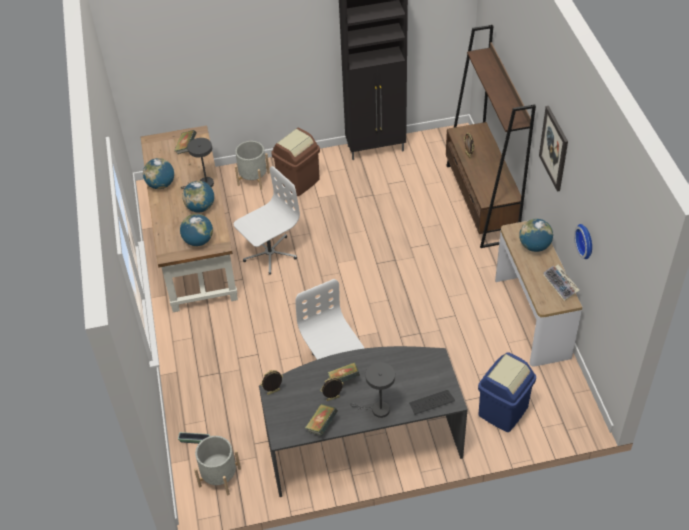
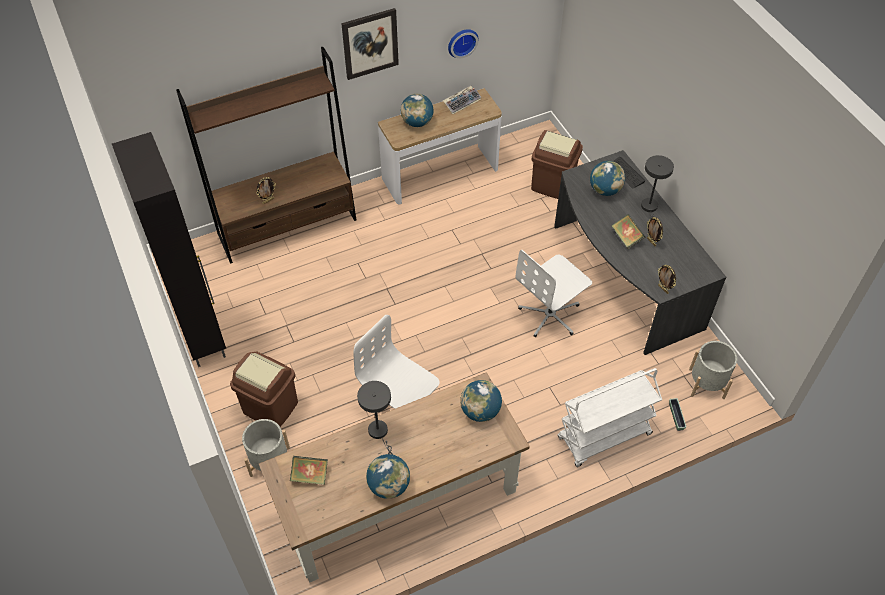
camera: 105 degrees left, 5 degrees up
(196, 381) = (604, 437): none -> white cart
(200, 207) = (423, 425): globe -> globe (605, 190)
(321, 425) = (683, 245): book -> none
(502, 410) = (552, 185): blue trash can -> brown trash can

